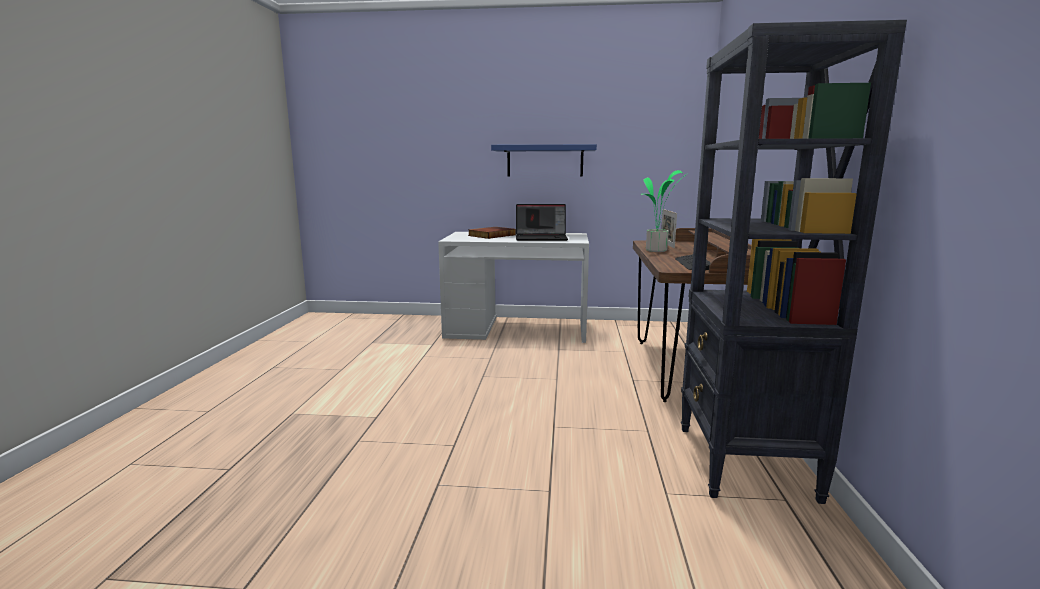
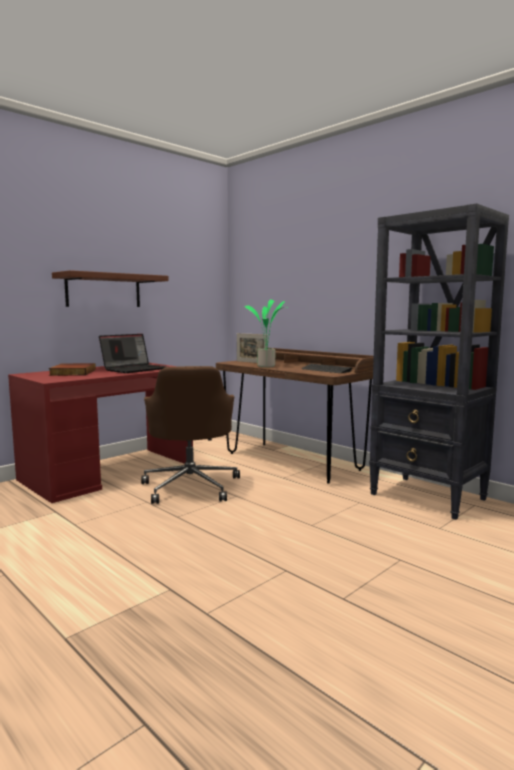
camera: 50 degrees left, 5 degrees down
(516, 328) = (108, 472): white desk -> red desk
(543, 358) = (191, 486): none -> brown office chair
(545, 161) = (103, 291): blue shelf -> brown shelf

